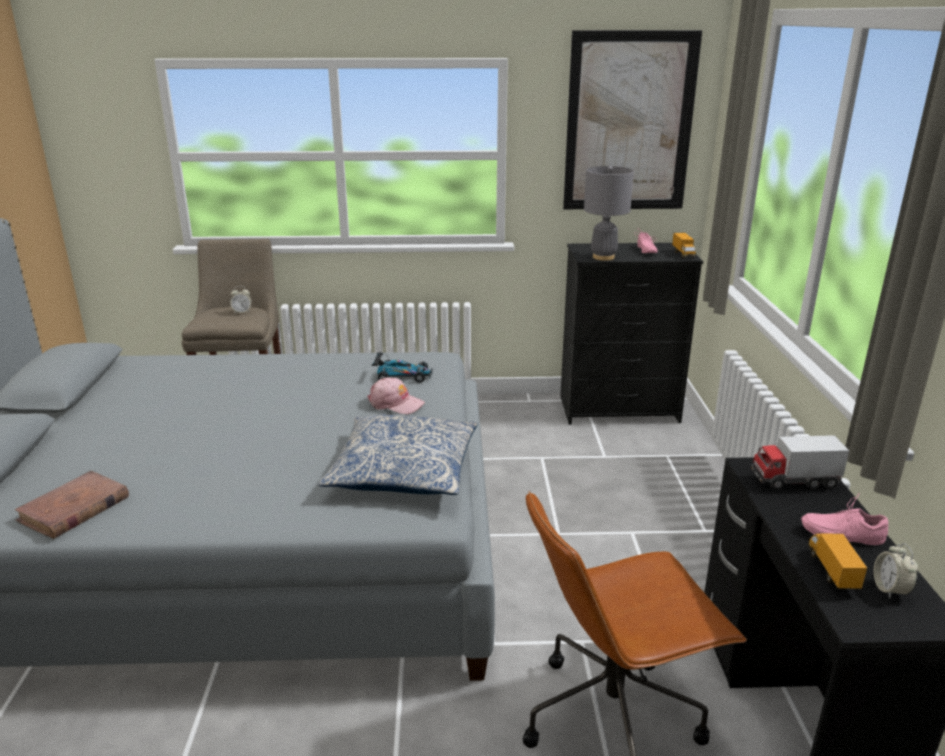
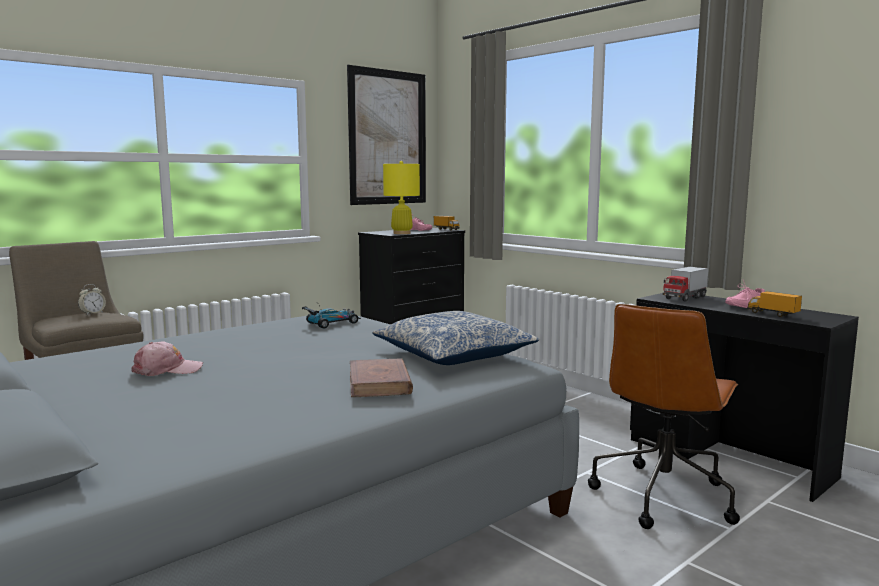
camera: 40 degrees left, 15 degrees down
(74, 509) = (211, 441): brown book -> brown book (379, 383)
(395, 403) = (362, 334): pink cap -> pink cap (167, 370)
(603, 257) = (401, 233): grey table lamp -> yellow table lamp
(890, 589) = (802, 313): alarm clock -> none

